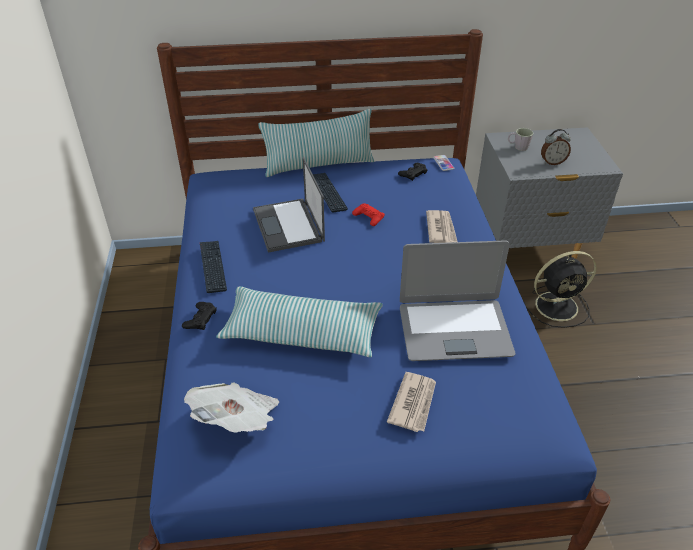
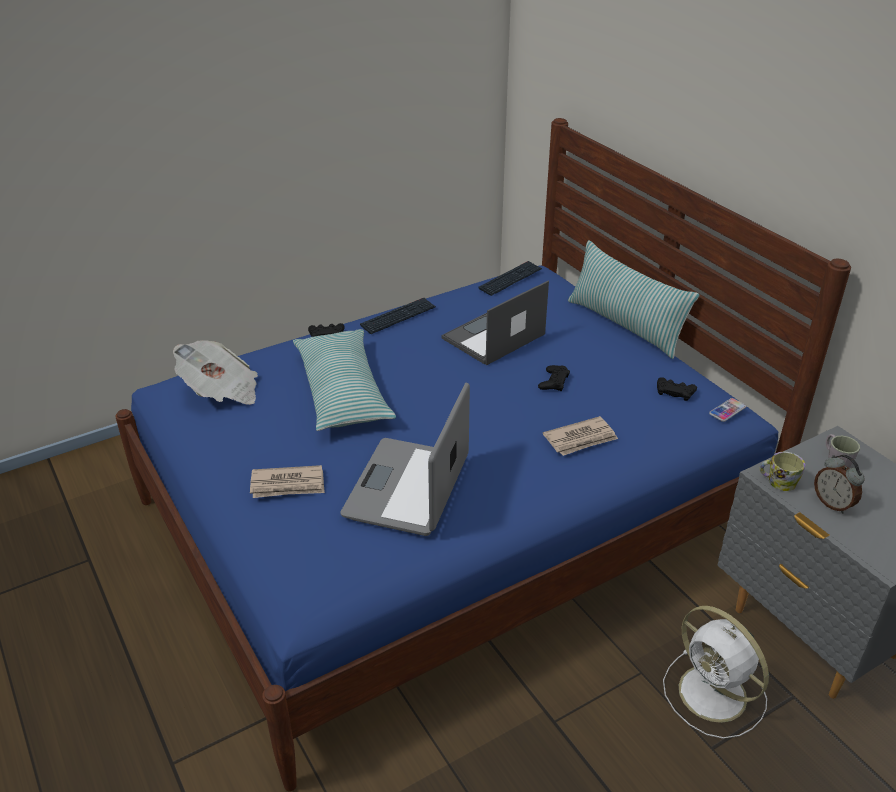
camera: 65 degrees right, 5 degrees down
(328, 193) = (573, 344): keyboard -> keyboard (510, 279)
(368, 217) = (553, 382): red game controller -> black game controller
(454, 329) = (408, 487): laptop -> laptop turned 45 degrees clockwise
(525, 171) = (777, 481): none -> mug
(558, 306) = (715, 695): black fan -> white fan

